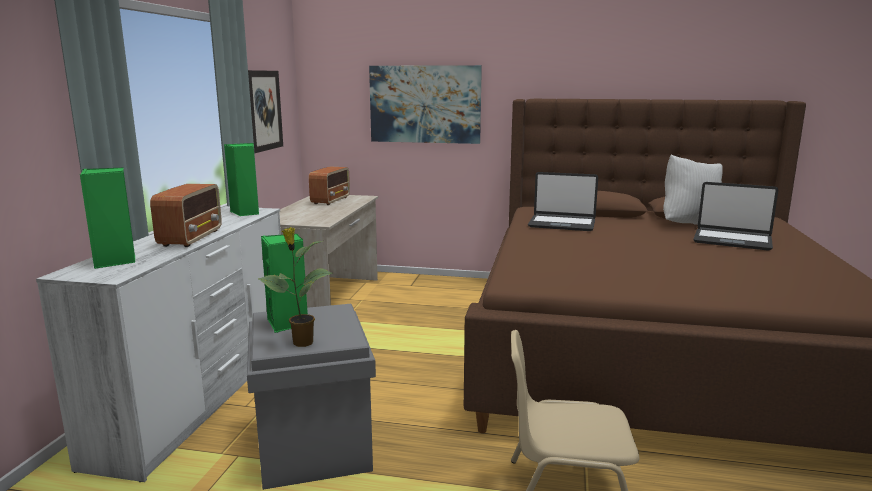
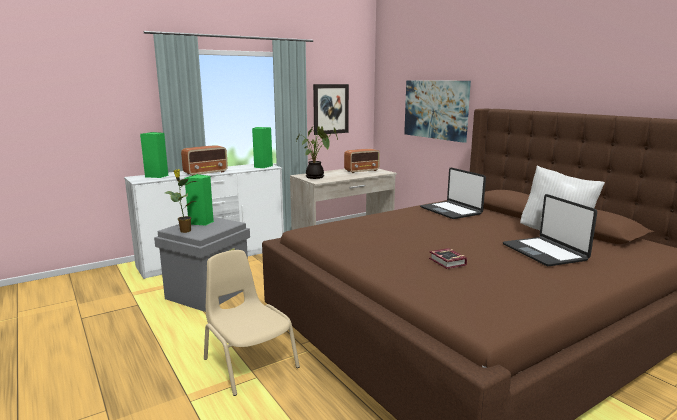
camera: 45 degrees right, 0 degrees up
(301, 218) = (316, 177): none -> potted plant
(718, 269) = (447, 262): none -> book

